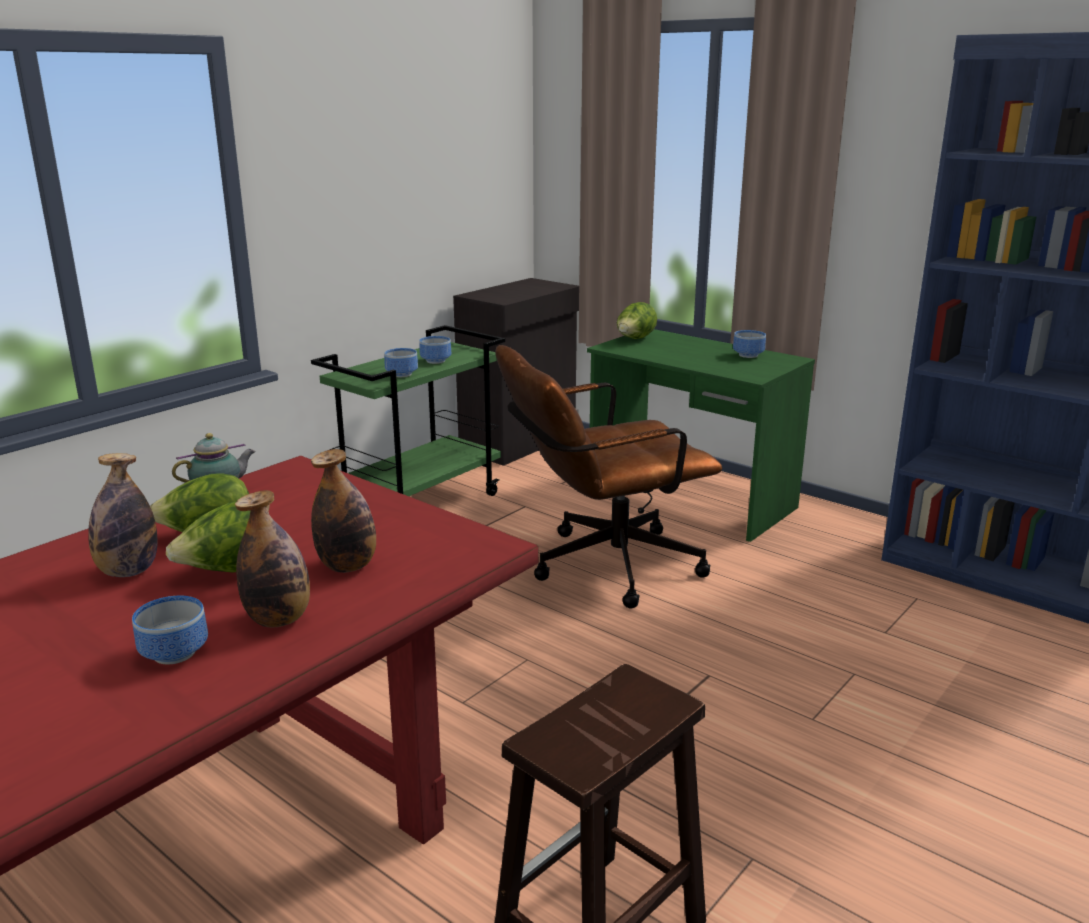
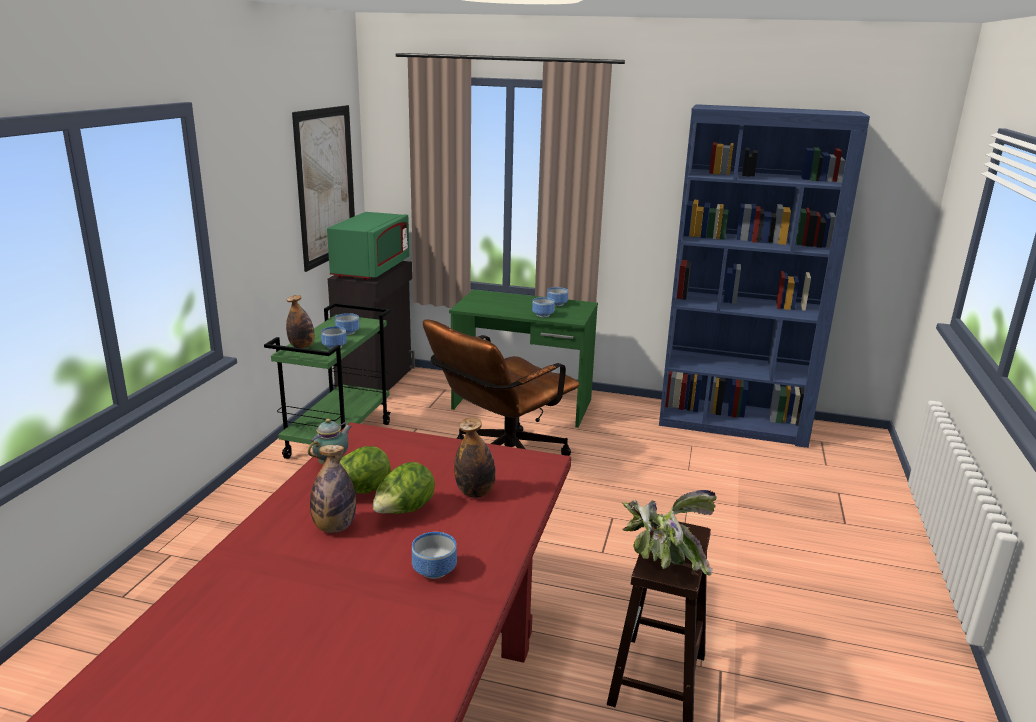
camera: 25 degrees left, 0 degrees up
(279, 619) = (473, 535): bottle -> bottle (302, 347)
(460, 172) = (326, 186): none -> picture
(518, 291) = (371, 270): none -> green microwave
(568, 734) = (660, 562): none -> potted plant
(635, 339) = (474, 300): lettuce -> none
(713, 366) = (543, 315): none -> bowl

